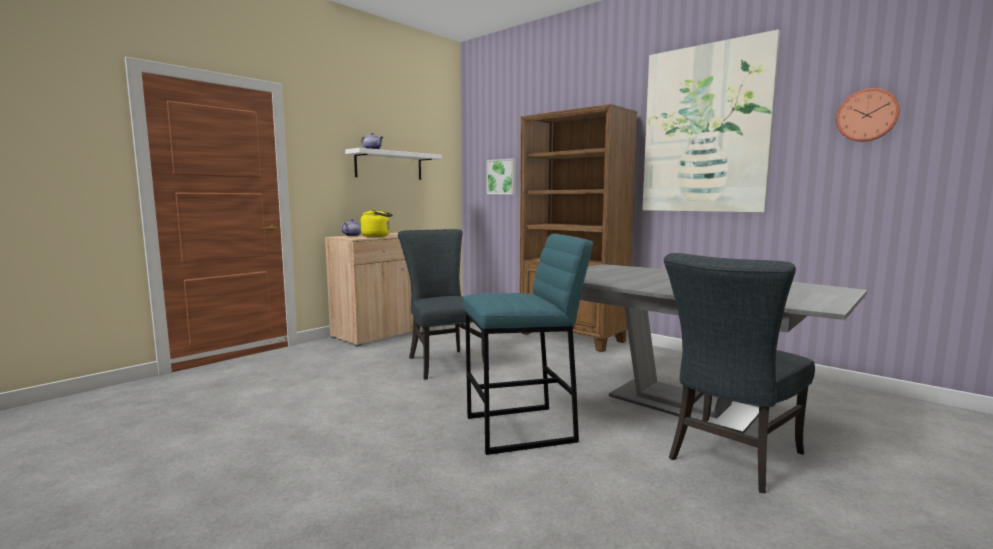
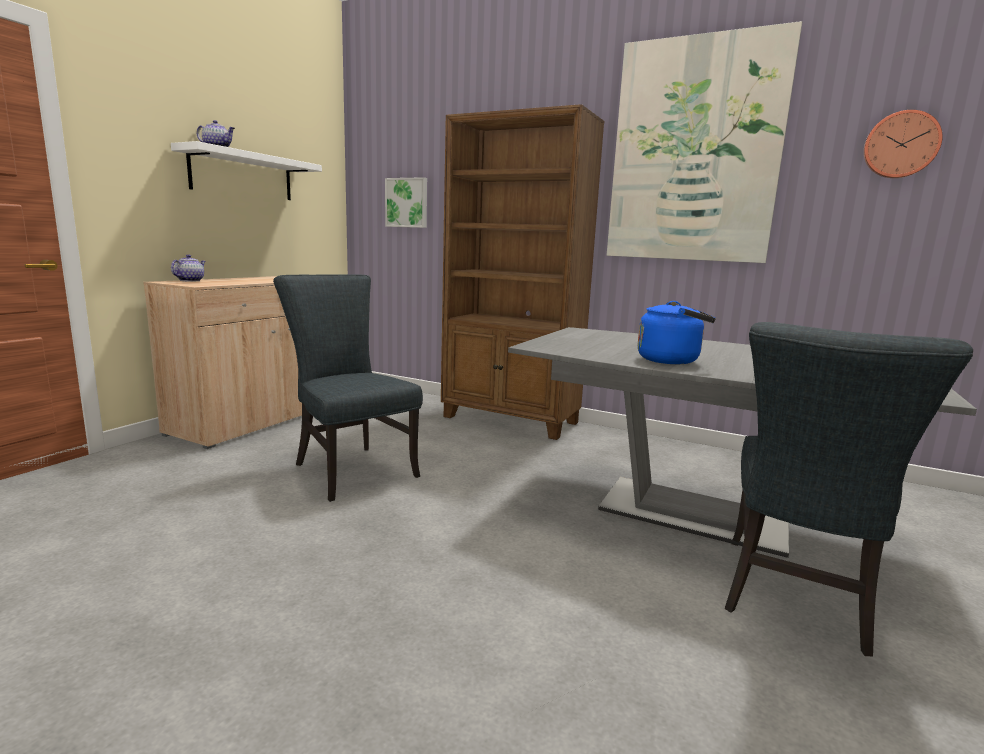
camera: 15 degrees left, 5 degrees up
(378, 236) = (233, 282): yellow kettle -> none
(523, 428) = (508, 579): turquoise stool -> none
(650, 284) = (671, 360): none -> blue kettle

